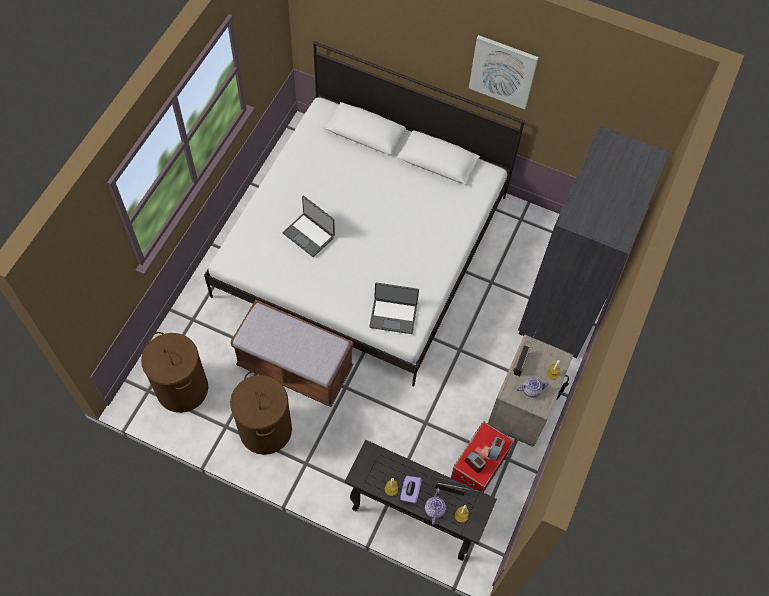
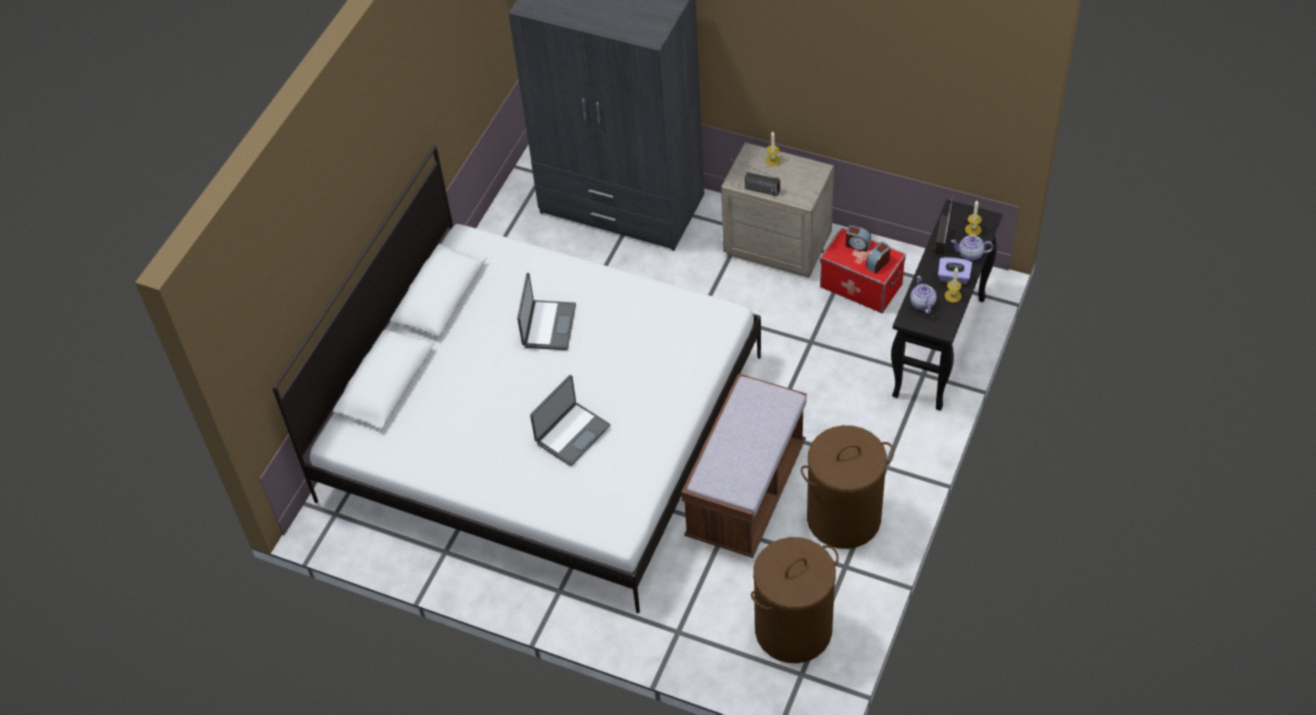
camera: 85 degrees left, 10 degrees down
(393, 315) = (696, 330): laptop -> laptop (548, 326)
(503, 71) = (393, 124): picture -> none
(531, 390) = (796, 179): teapot -> teapot (922, 303)

